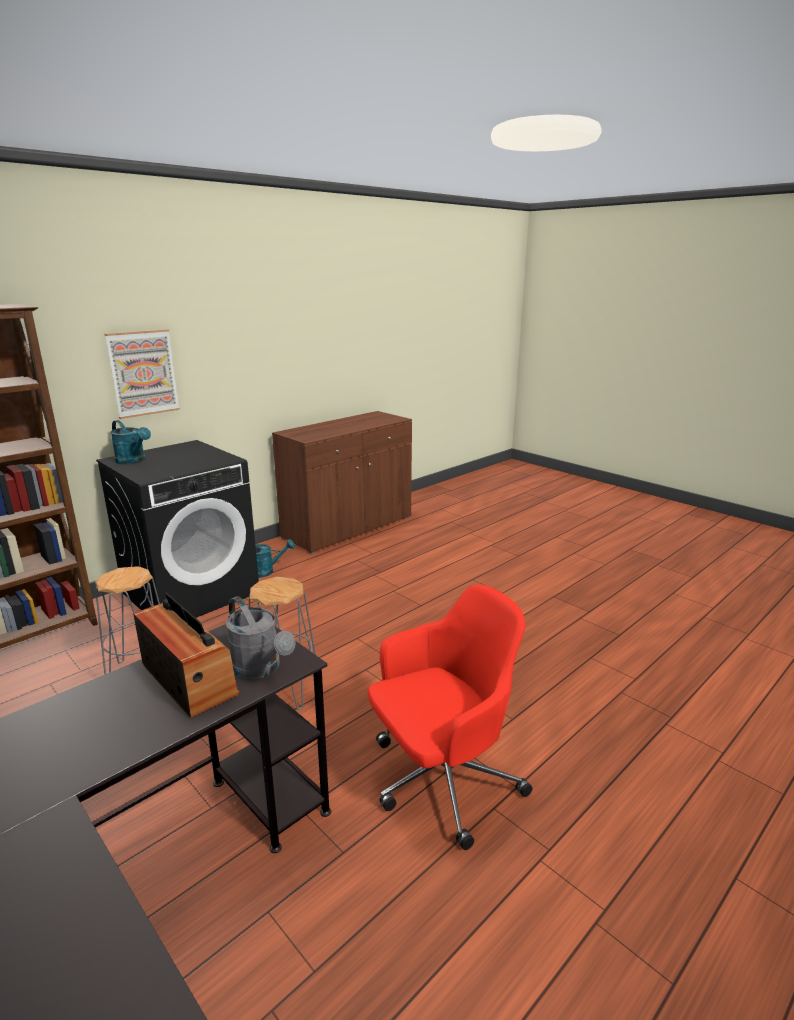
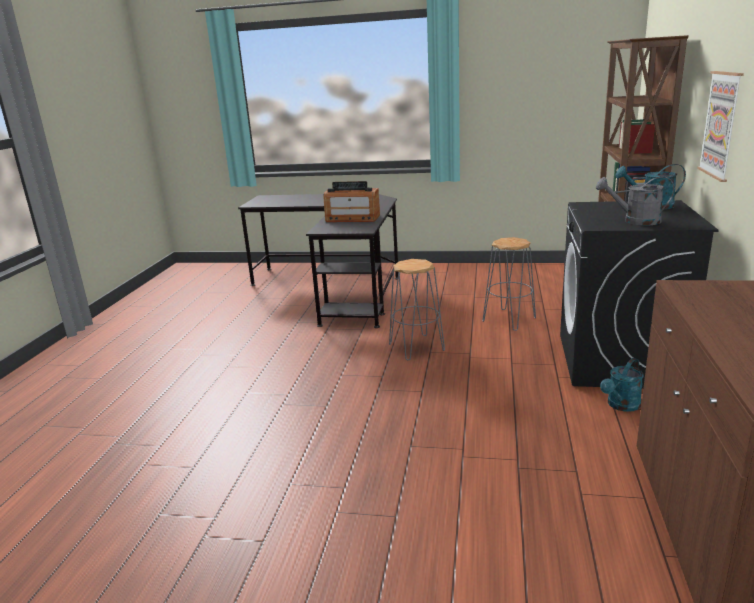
camera: 145 degrees right, 0 degrees up
(261, 669) = (330, 226): grey watering can -> grey watering can (635, 221)
(442, 780) = (272, 352): red office chair -> none

